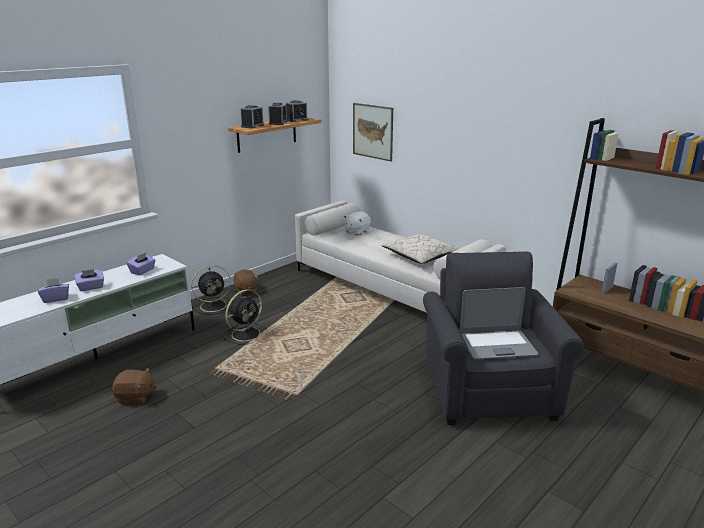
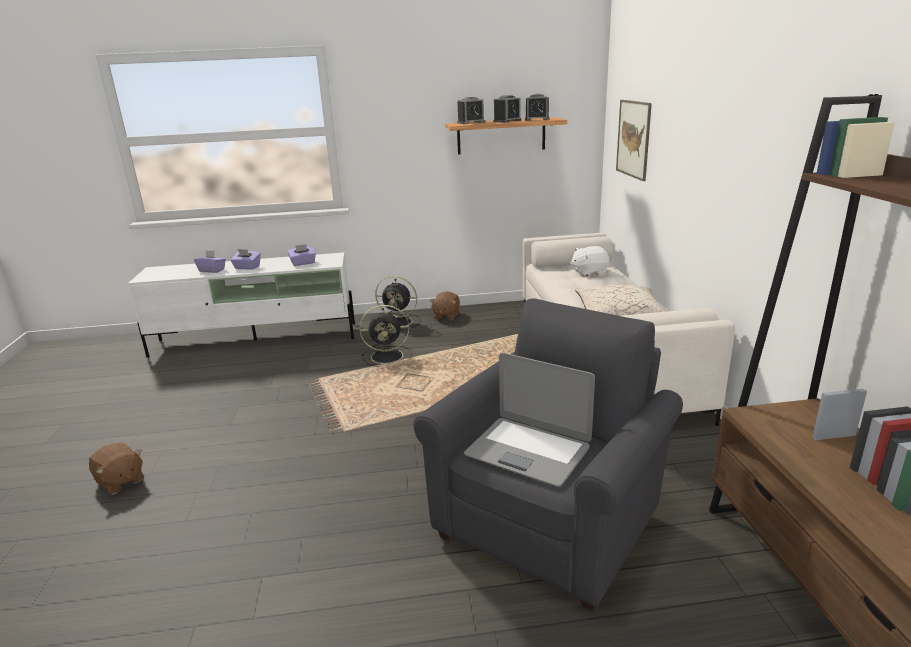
camera: 40 degrees right, 0 degrees up
(135, 397) = (232, 381): brown plush toy -> brown plush toy (120, 482)

